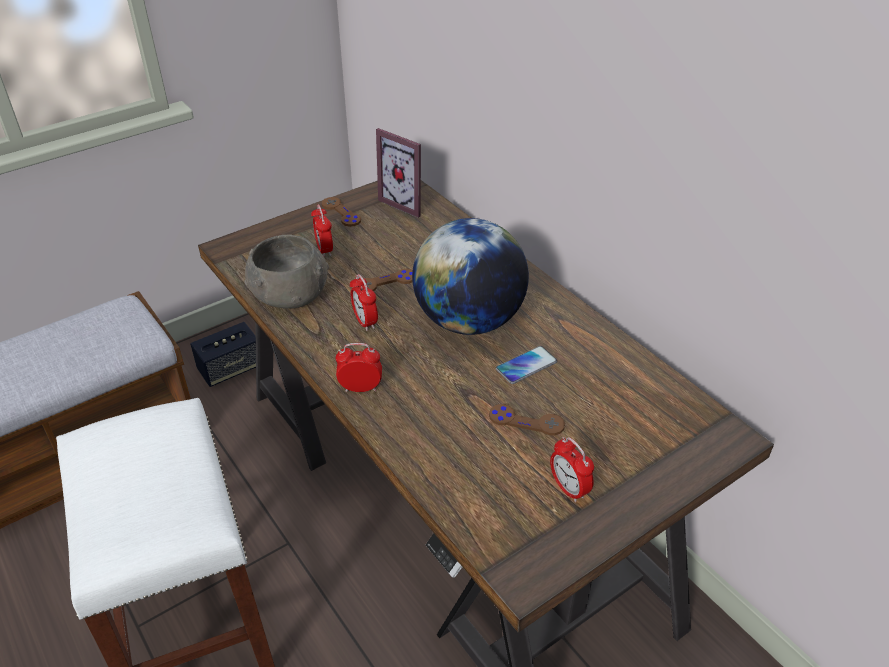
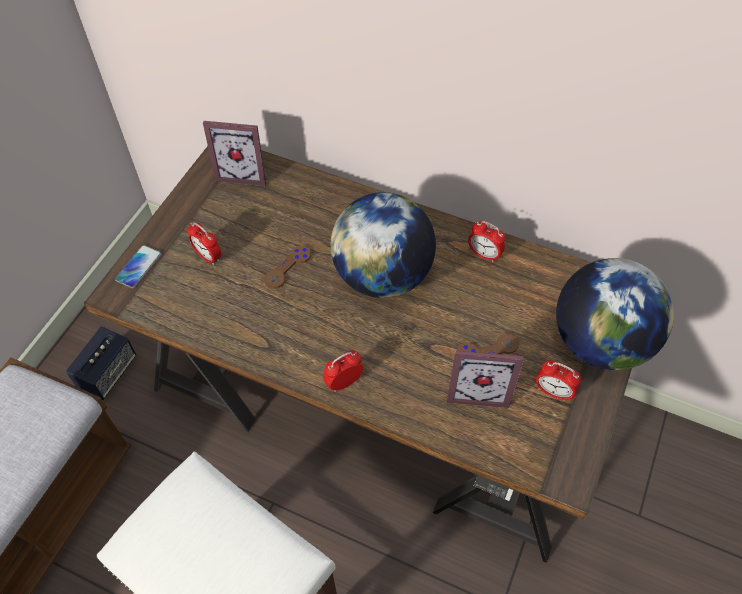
camera: 30 degrees left, 15 degrees up
(290, 295) = (214, 318): grey bowl -> none
(341, 213) = (192, 209): brown game controller -> none
(365, 322) = (300, 316): alarm clock -> alarm clock (484, 254)
(488, 450) = (478, 389): none -> picture frame
(526, 366) = (454, 298): phone -> phone (138, 267)
(660, 467) = (599, 342): none -> globe

